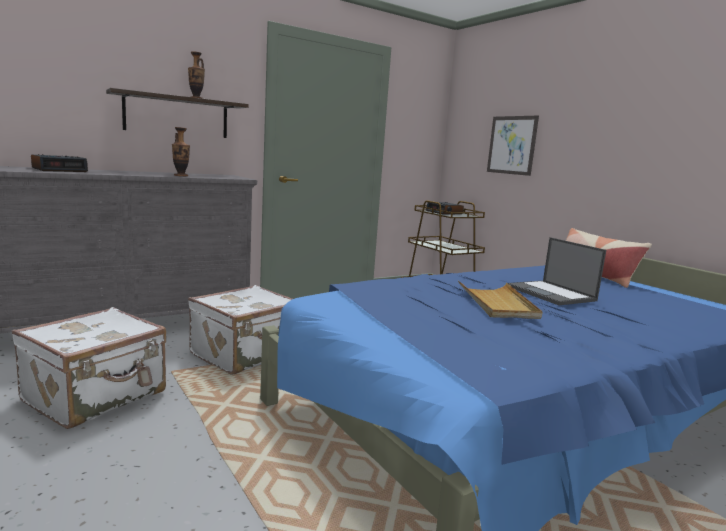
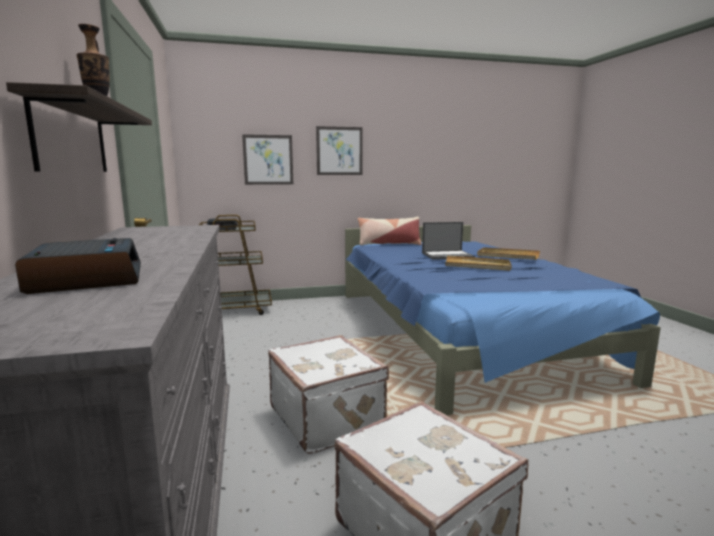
camera: 70 degrees left, 0 degrees up
(181, 176) = (181, 238): vase -> none
(590, 134) = (339, 151): none -> picture
(623, 325) = (507, 256): none -> beige tray

